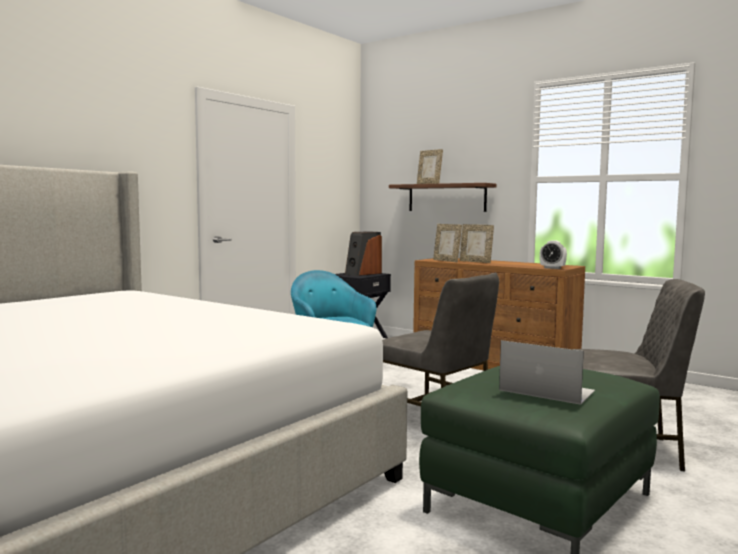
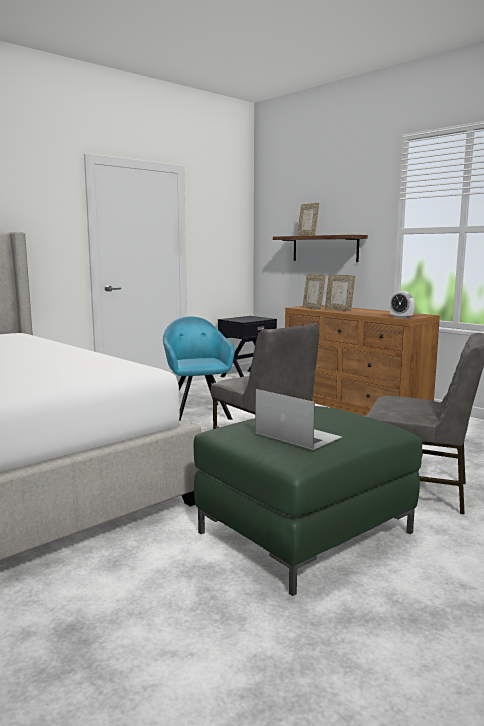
camera: 10 degrees right, 5 degrees up
(363, 273) = (251, 318): speaker -> none

